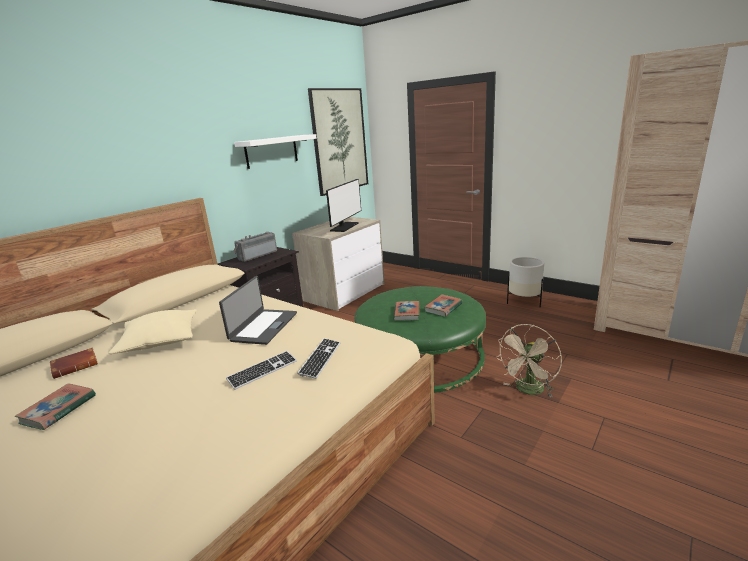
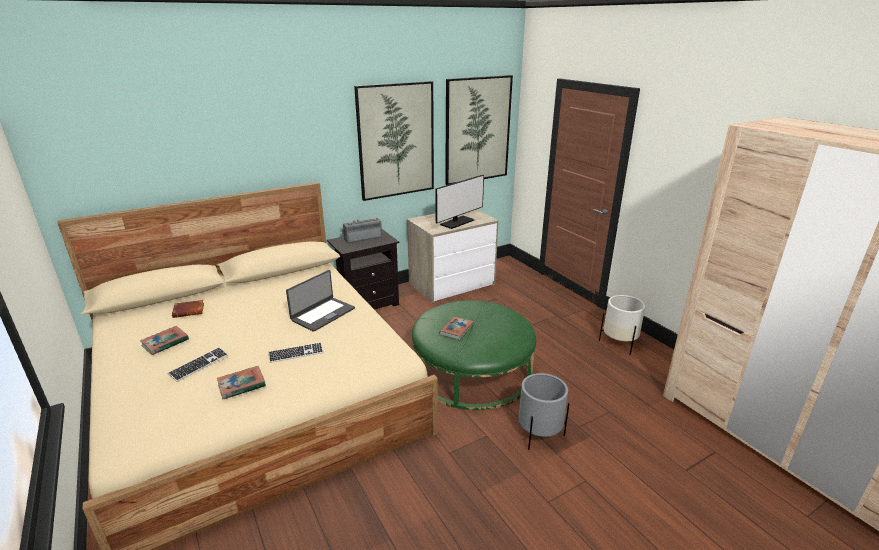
camera: 20 degrees right, 5 degrees up
(160, 341) = (249, 305): beige pillow -> none
(271, 151) = (396, 141): white shelf -> picture
(320, 359) = (339, 356): keyboard -> keyboard (199, 365)
(443, 308) = (492, 334): book -> book (241, 385)
(528, 391) = (539, 434): beige fan -> grey planter

